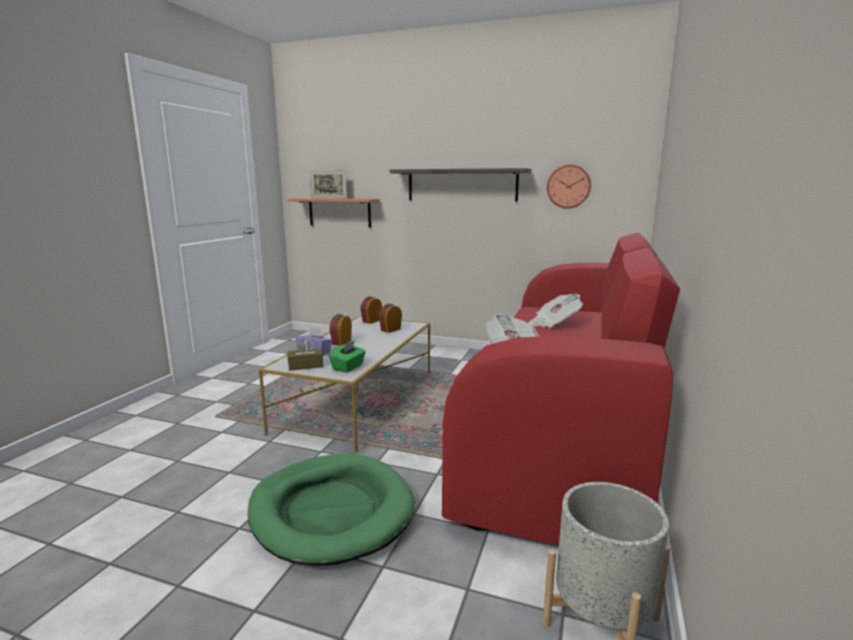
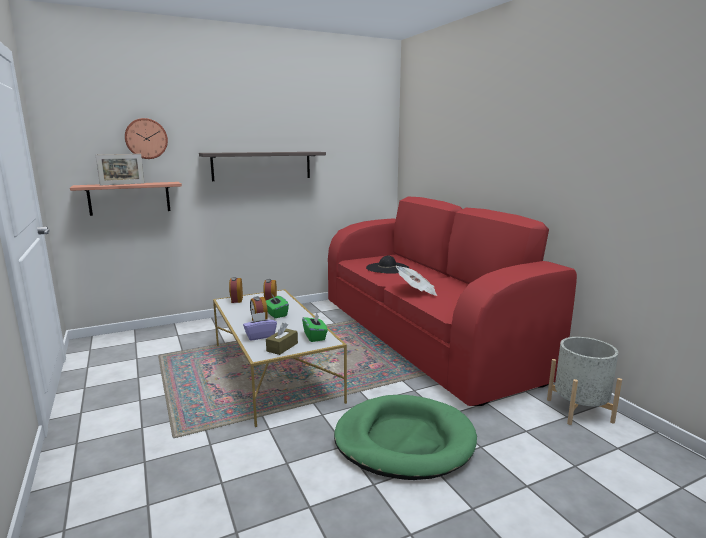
camera: 45 degrees left, 0 degrees up
(369, 340) = (276, 314): none -> green tissue box
(554, 324) = (387, 268): newspaper -> black hat
(568, 186) = (345, 165): wall clock -> wall clock (146, 138)

